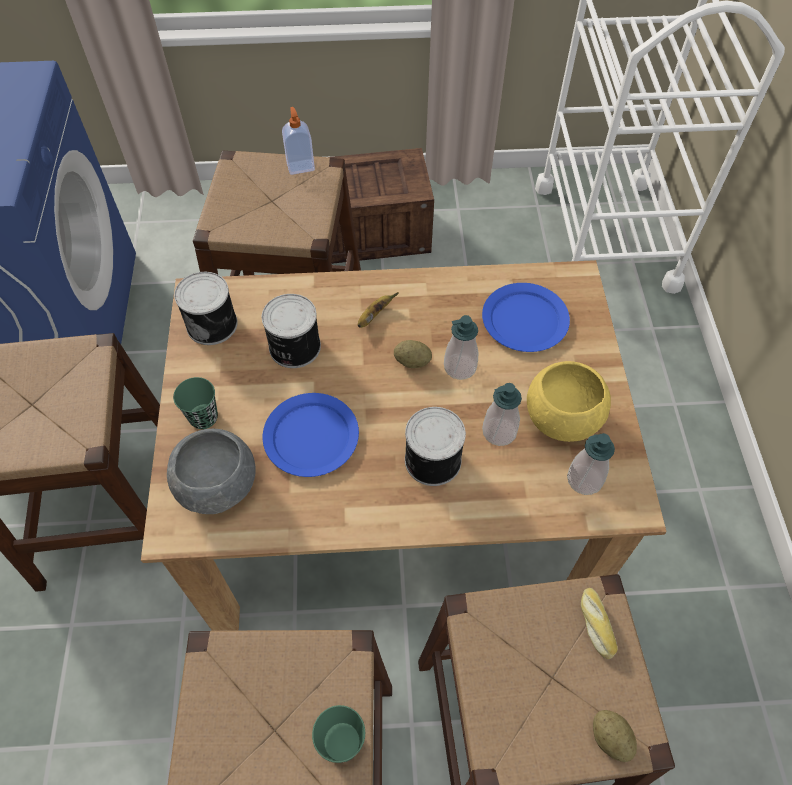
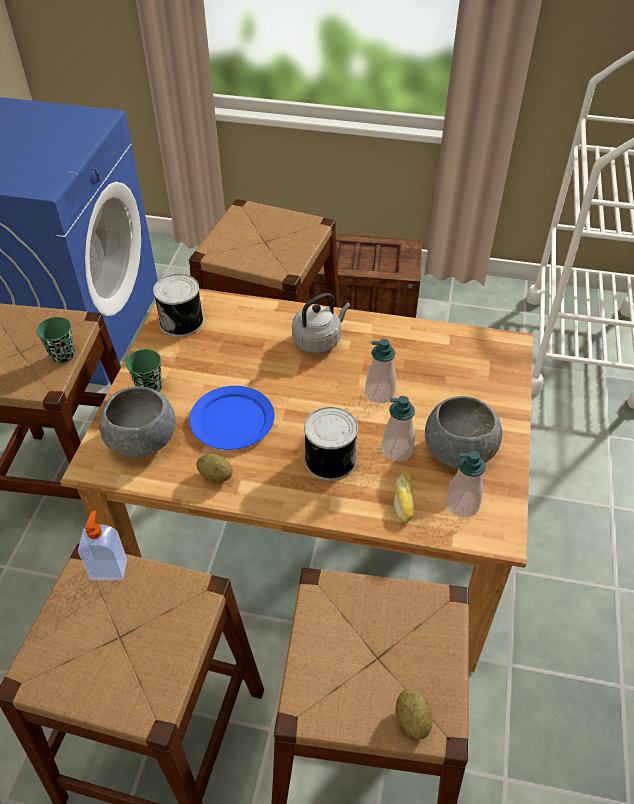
camera: 15 degrees right, 10 degrees down
(293, 347) = (242, 351): can -> none
(300, 166) = (296, 220): soap dispenser -> soap dispenser (109, 569)
(342, 742) = (171, 659): green cup -> green cup (63, 355)
(374, 315) = (319, 340): banana -> grey kettle
(412, 361) = (339, 381): potato -> potato (215, 476)
(525, 320) = (451, 368): blue plate -> none
(562, 417) = (458, 450): yellow bowl -> grey bowl
(595, 625) = (430, 622): bread -> bread (402, 500)

